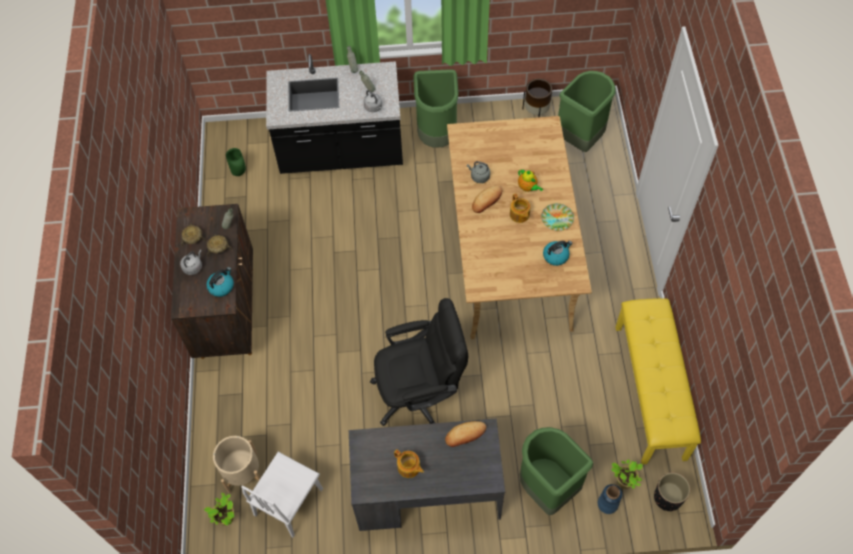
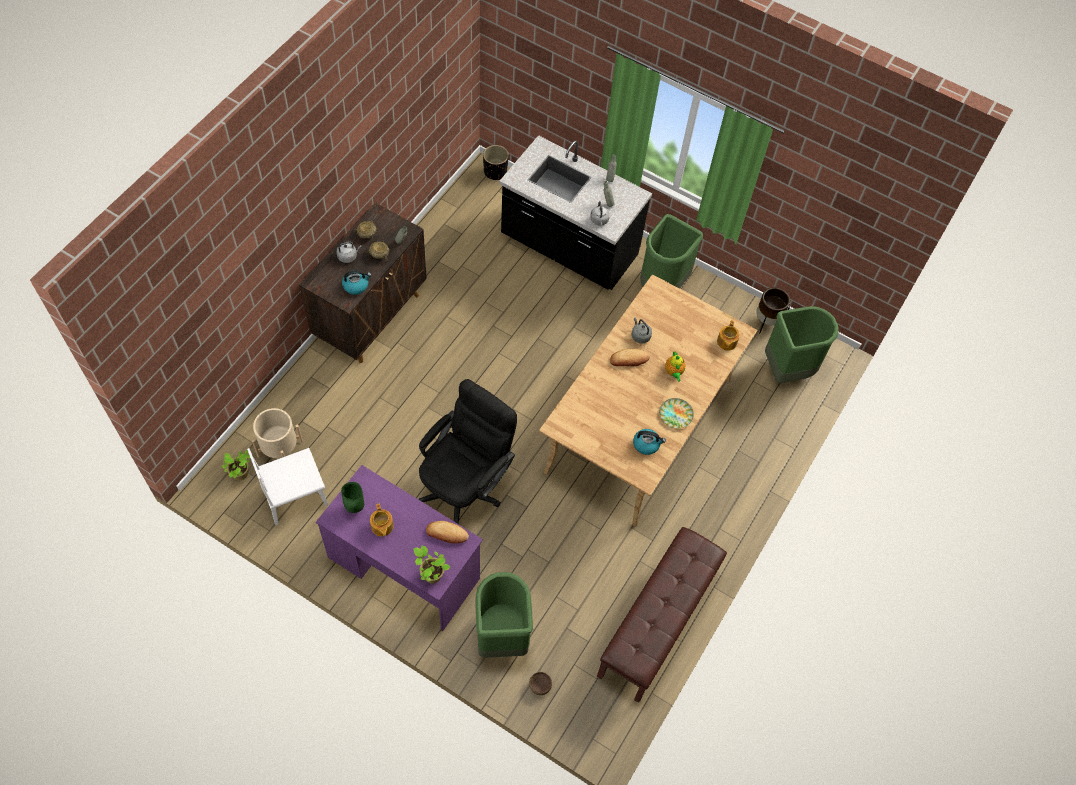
camera: 30 degrees right, 0 degrees up
(239, 173) = (472, 211): green vase -> green vase (355, 507)
(420, 392) = (465, 486): black office chair -> black office chair turned 75 degrees counterclockwise
(427, 493) = (403, 567): grey desk -> purple desk
(519, 215) = (646, 390): teapot -> teapot (726, 342)
(607, 504) = (539, 686): blue vase -> brown bowl
(623, 481) = (569, 678): potted plant -> potted plant (431, 574)
(651, 391) = (658, 624): yellow bench -> brown bench
(668, 497) = (595, 719): black planter -> black planter (495, 172)

